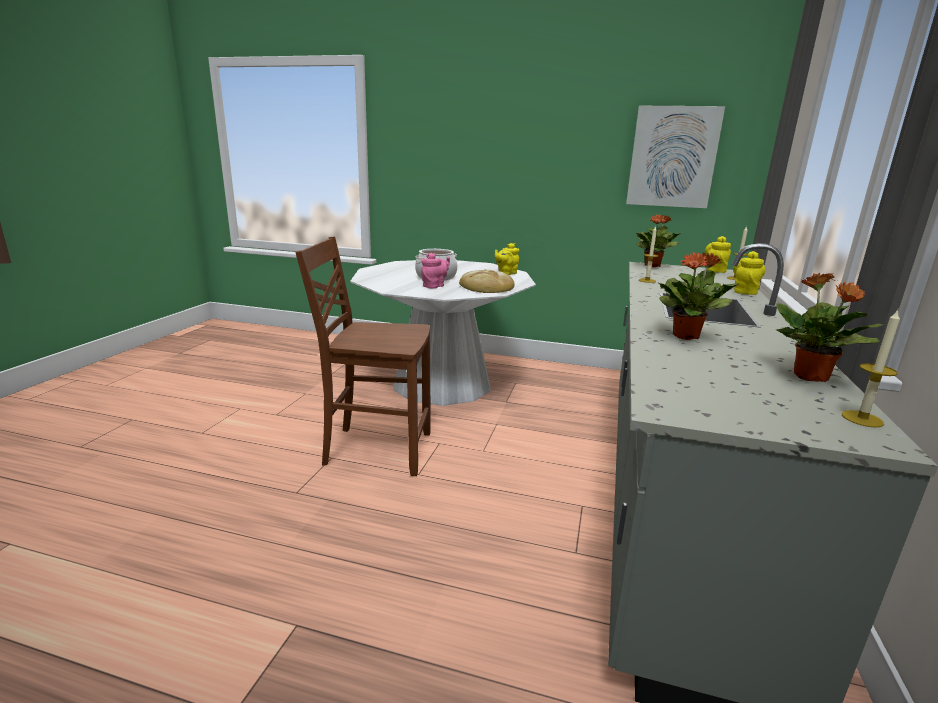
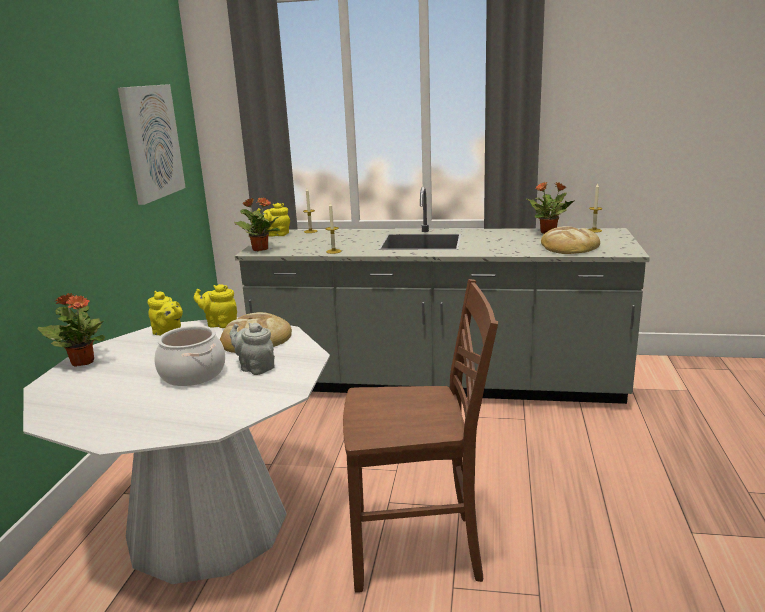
camera: 95 degrees left, 0 degrees up
(376, 449) = (418, 550): brown chair -> brown chair turned 90 degrees counterclockwise
(435, 286) = (255, 368): pink teapot -> grey teapot
(686, 336) = (501, 246): potted plant -> potted plant (82, 362)
(702, 374) = (569, 246): none -> bread
(745, 291) = (359, 231): yellow teapot -> yellow teapot (220, 324)

